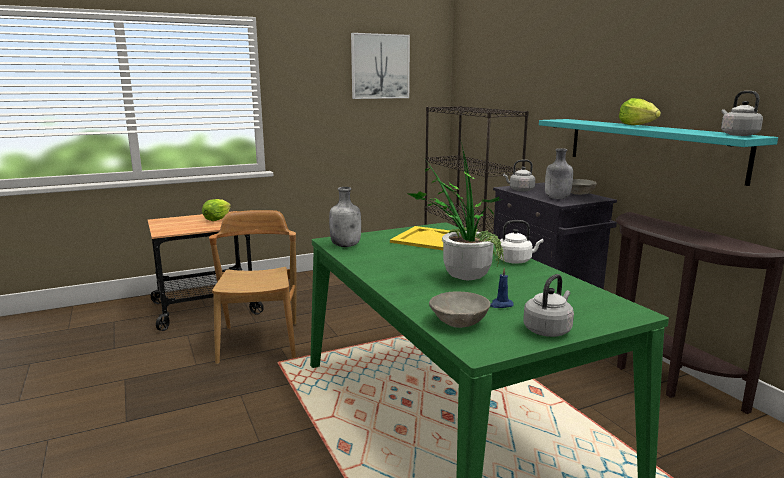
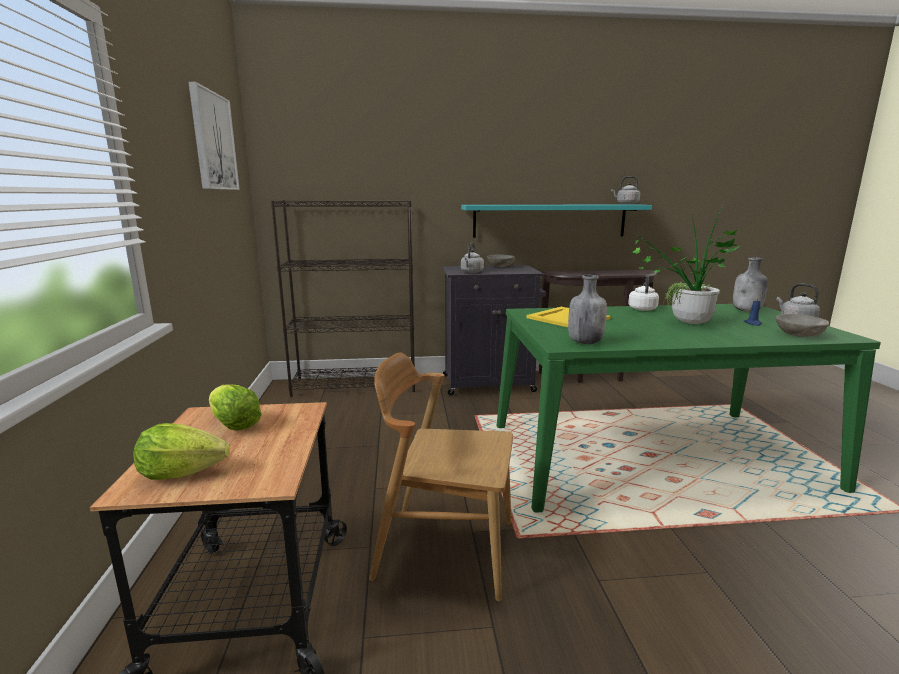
camera: 70 degrees left, 0 degrees up
(557, 198) = (514, 270): grey bottle -> grey bottle (747, 311)
(637, 125) = (547, 204): lettuce -> lettuce (182, 473)

